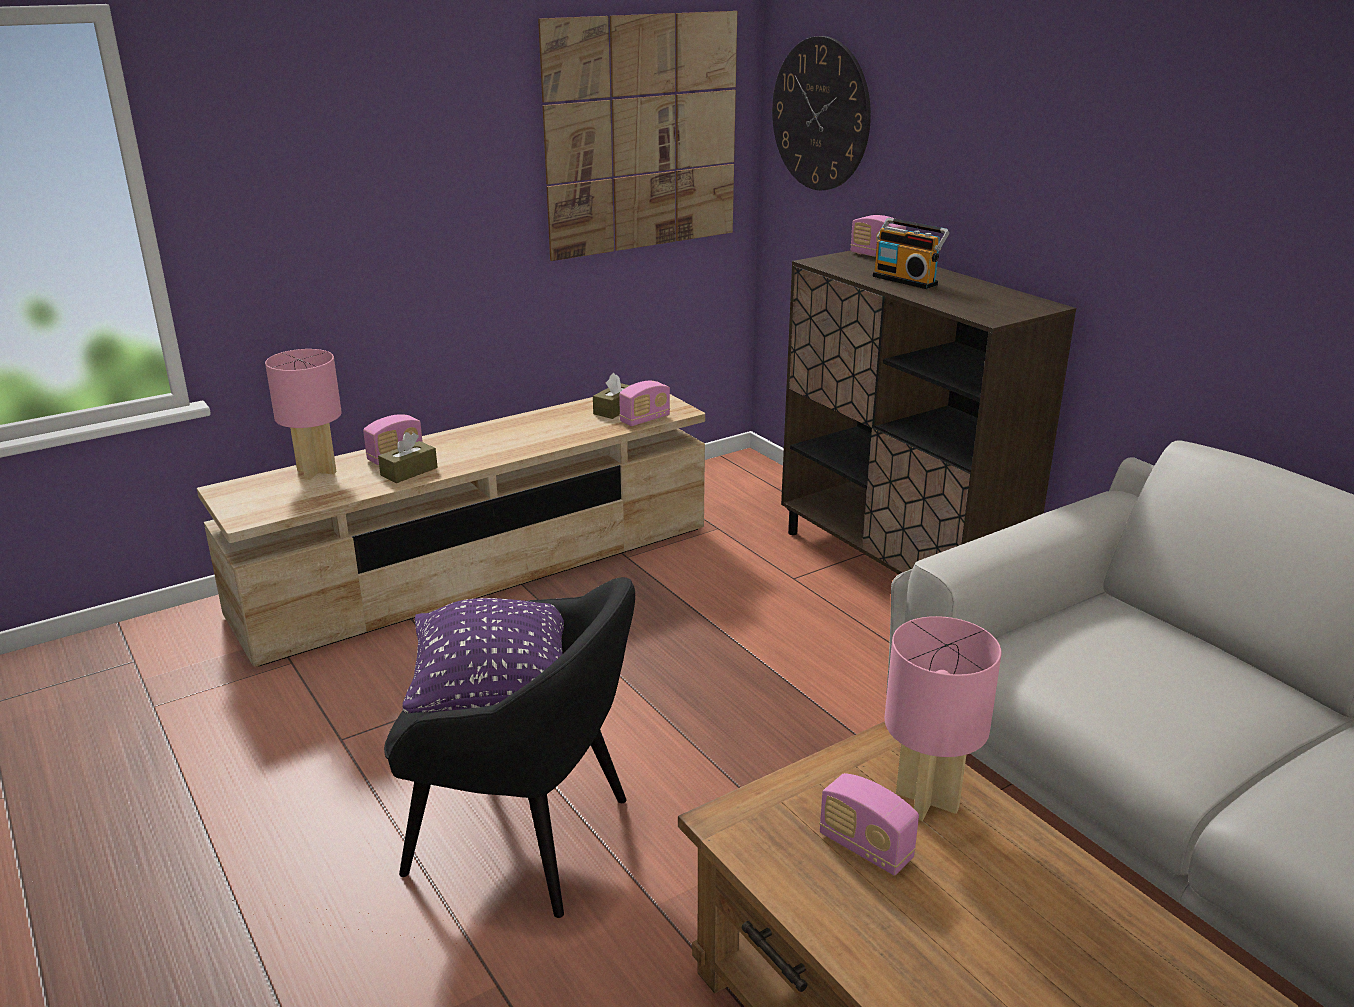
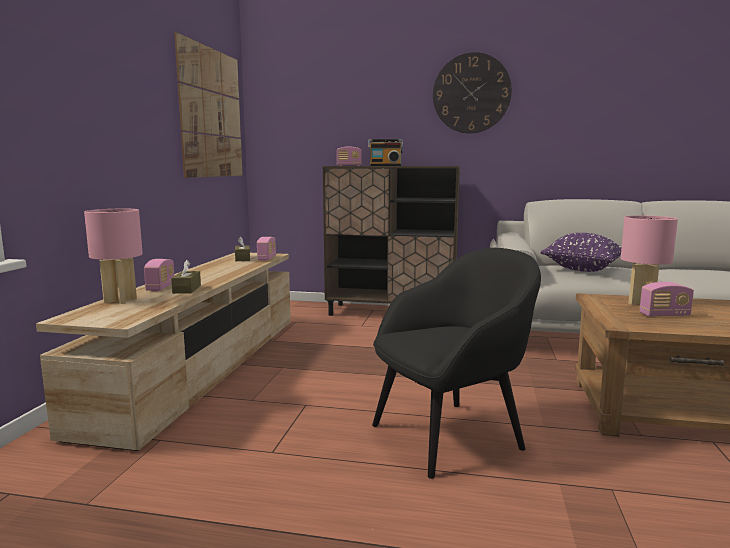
camera: 45 degrees left, 15 degrees down
(493, 692) = (437, 334): purple pillow -> purple pillow (582, 269)
(820, 114) = (290, 109): wall clock -> wall clock (471, 93)

